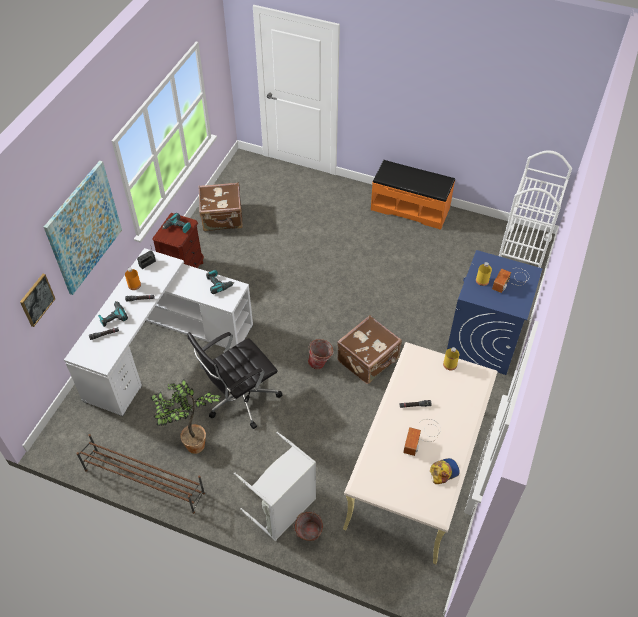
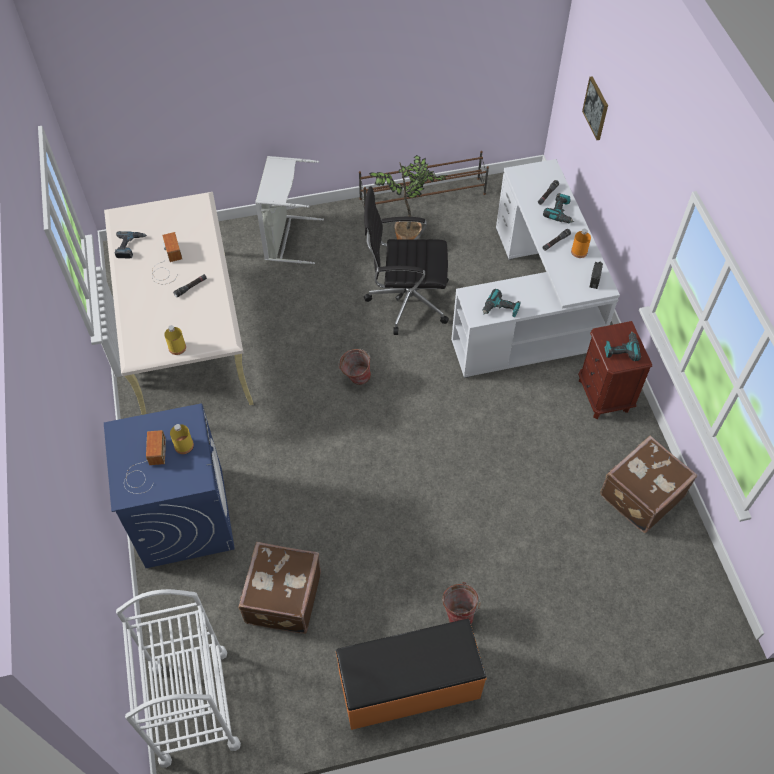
camera: 145 degrees right, 5 degrees up
(84, 228) = (637, 170): picture -> none
(240, 398) = (406, 300): black office chair -> black office chair turned 105 degrees counterclockwise
(308, 536) = (250, 232): bucket -> bucket (459, 613)
(369, 360) = (306, 413): brown suitcase -> brown suitcase (281, 598)
(443, 471) = (130, 246): cap -> power drill

